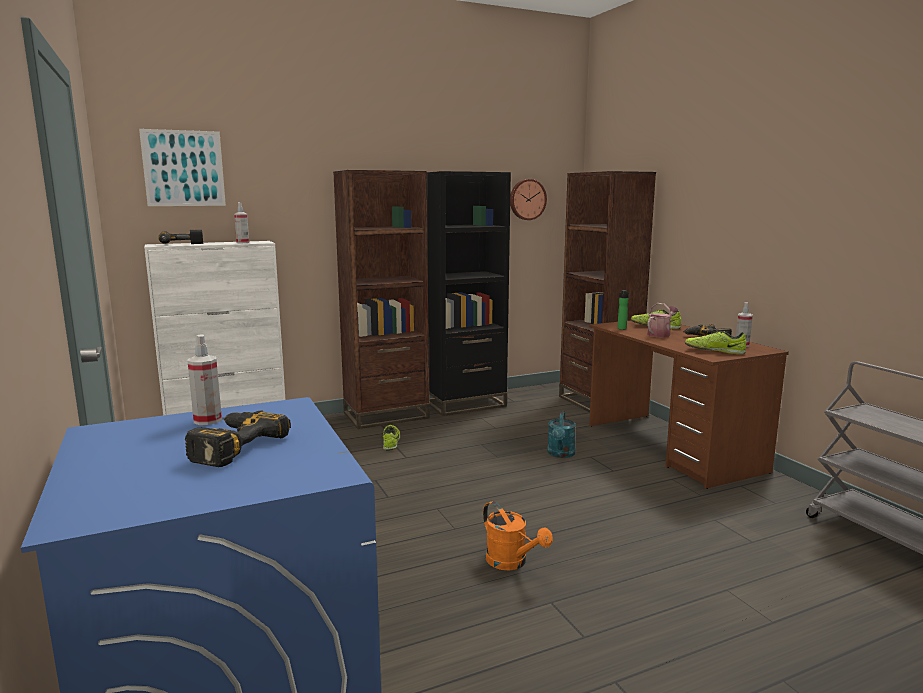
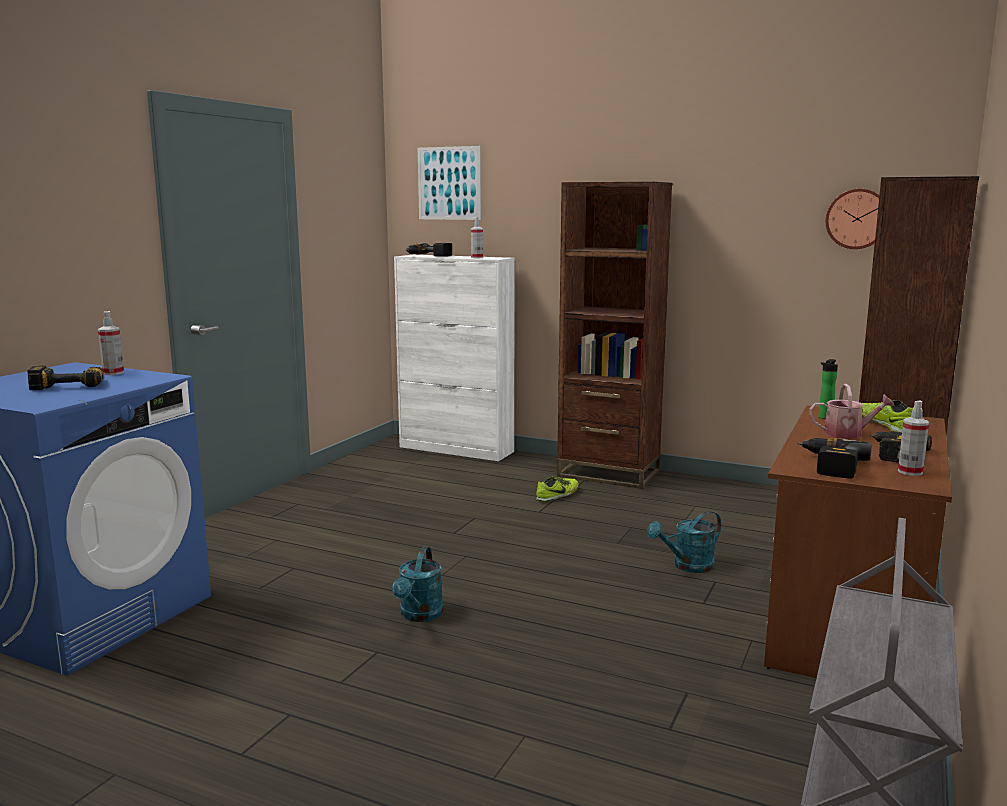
camera: 50 degrees right, 0 degrees up
(465, 404) = (713, 488): black bookcase -> none
(512, 562) = (419, 615): orange watering can -> turquoise watering can
(714, 351) = (829, 465): shoe -> power drill

